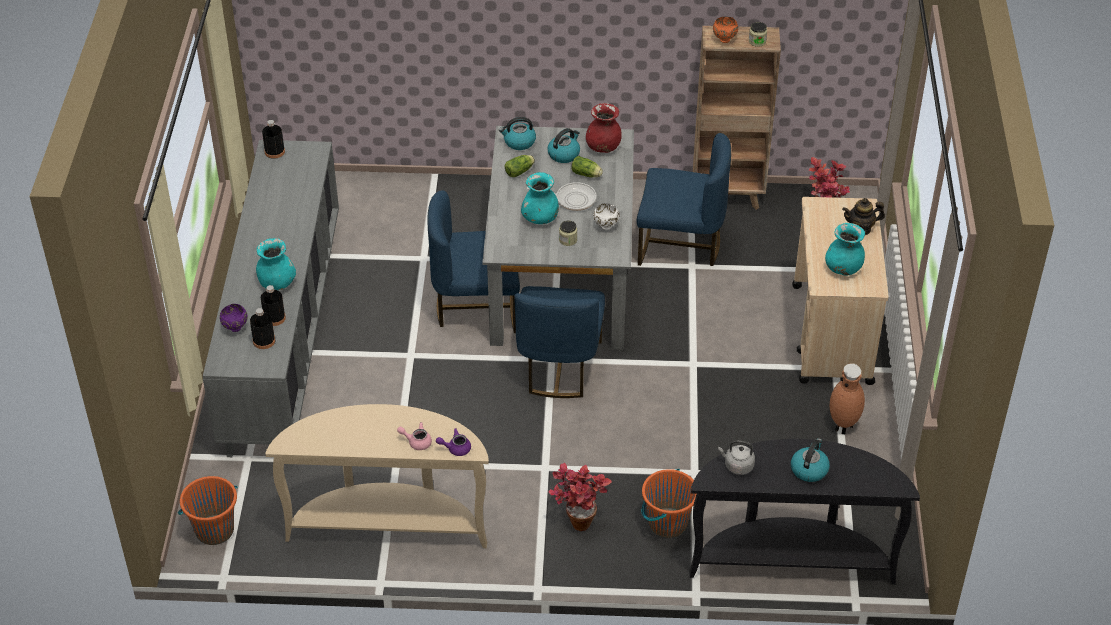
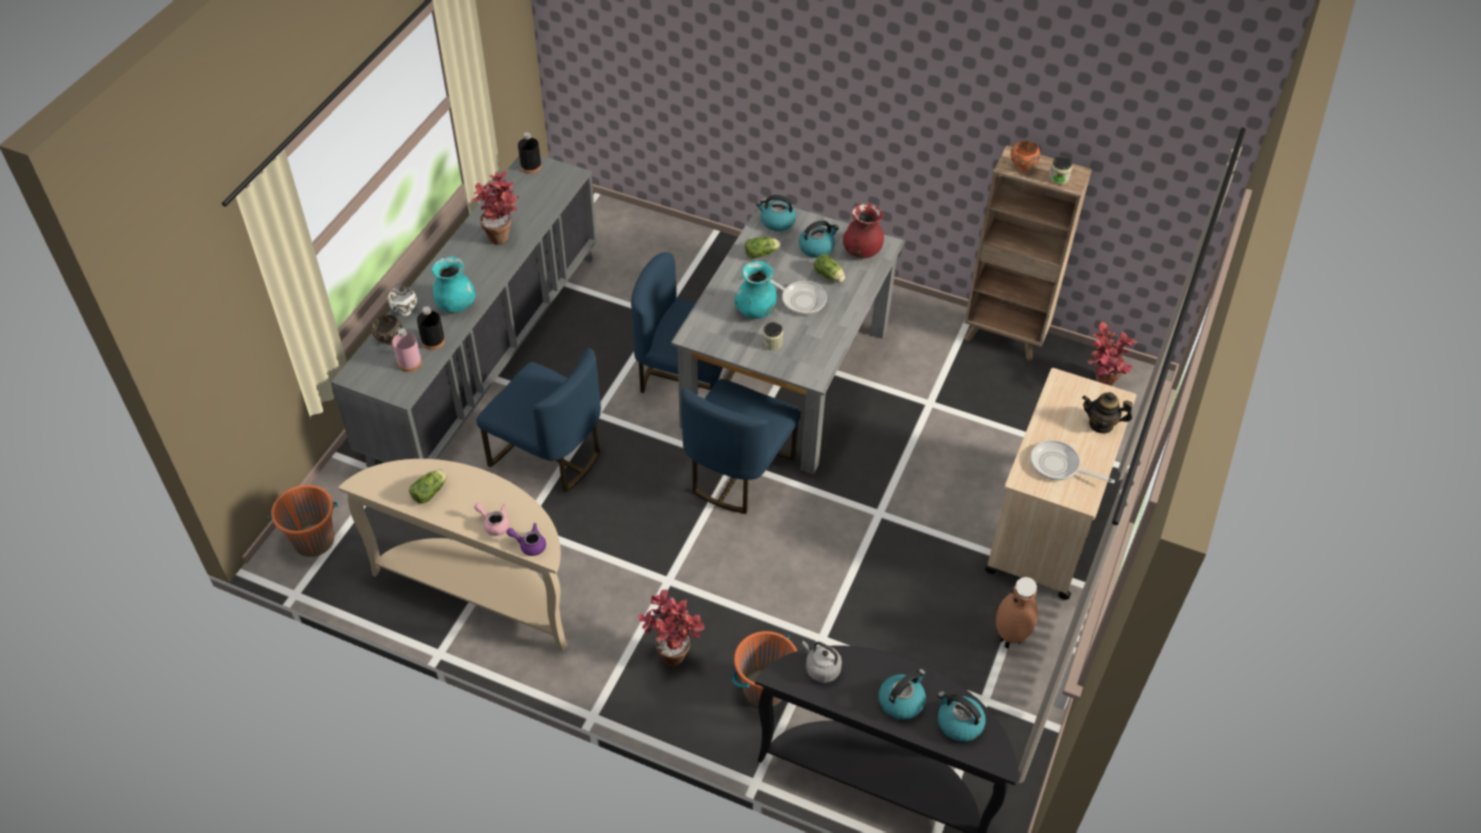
camera: 20 degrees right, 5 degrees up
(235, 329) = (389, 341): purple bowl -> brown bowl
(264, 341) = (409, 362): black bottle -> pink bottle
(283, 215) = (502, 234): none -> potted plant
(348, 433) = (431, 491): none -> lettuce
(605, 227) = (819, 340): white bowl -> white bowl (404, 312)
(680, 245) = (928, 376): blue chair -> blue chair (548, 455)
(843, 268) = (1058, 466): turquoise vase -> frying pan
(859, 471) = (958, 723): none -> kettle

